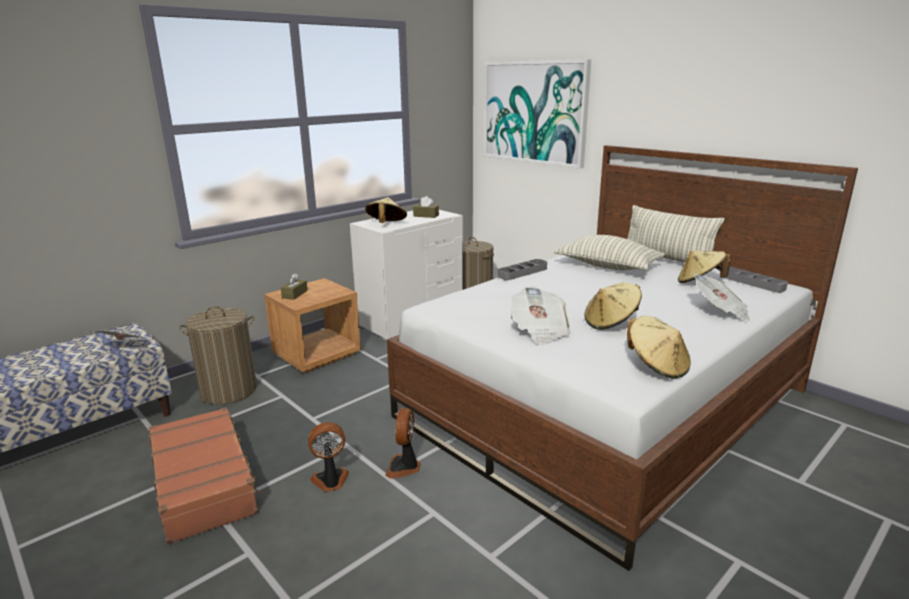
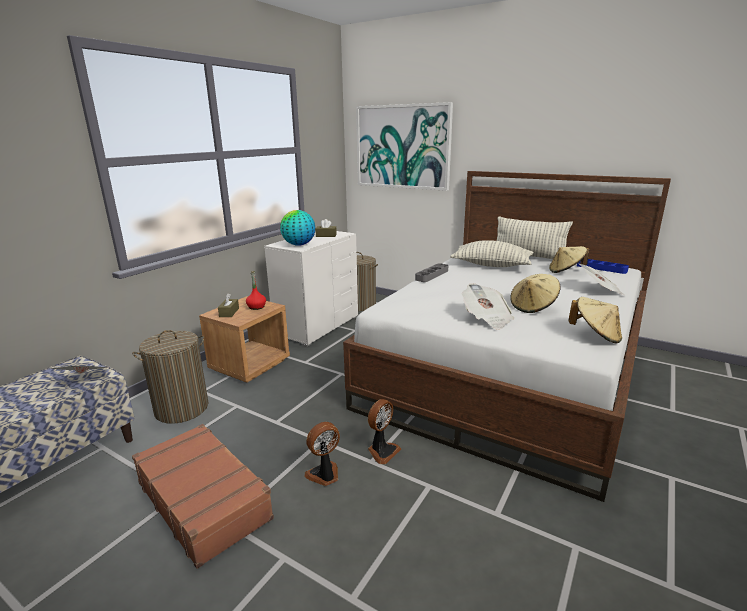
camera: 15 degrees left, 0 degrees up
(326, 291) = (256, 307): none -> red bottle
(386, 225) = (298, 245): beige hat -> globe
(404, 467) = (382, 451): fan -> fan turned 135 degrees counterclockwise
(752, 283) = (601, 268): grey tray -> blue tray

